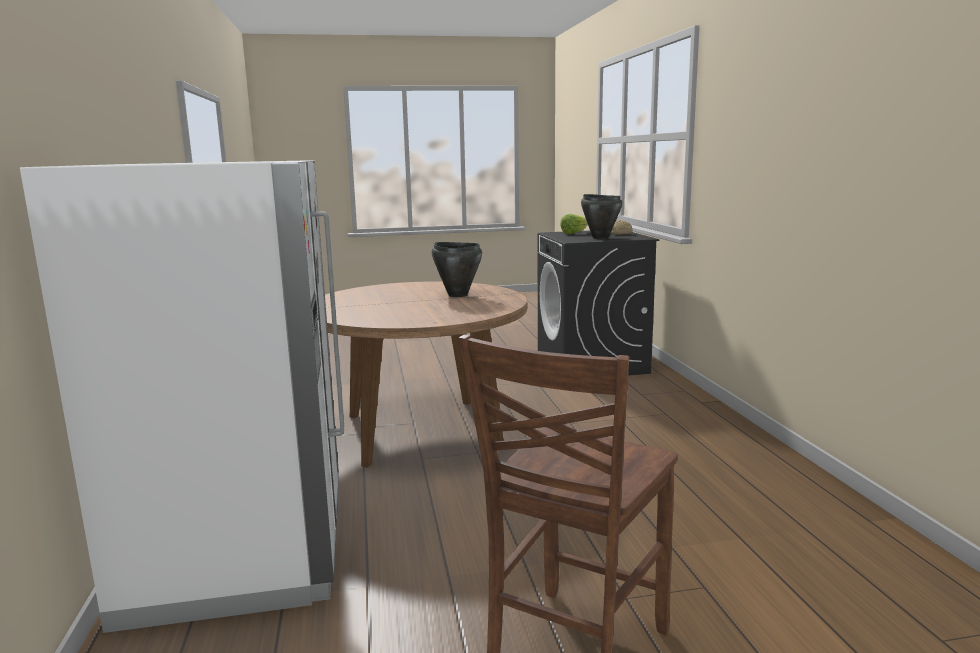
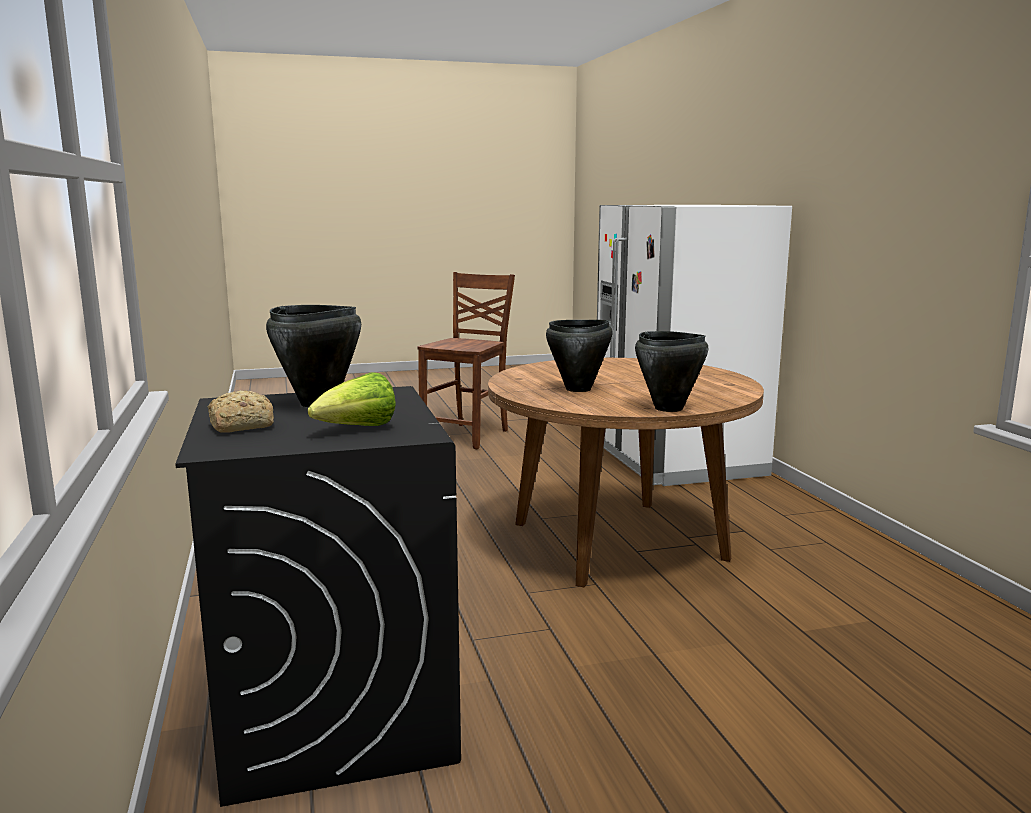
camera: 175 degrees right, 0 degrees up
(412, 284) = (668, 408): none -> black cooking pot

